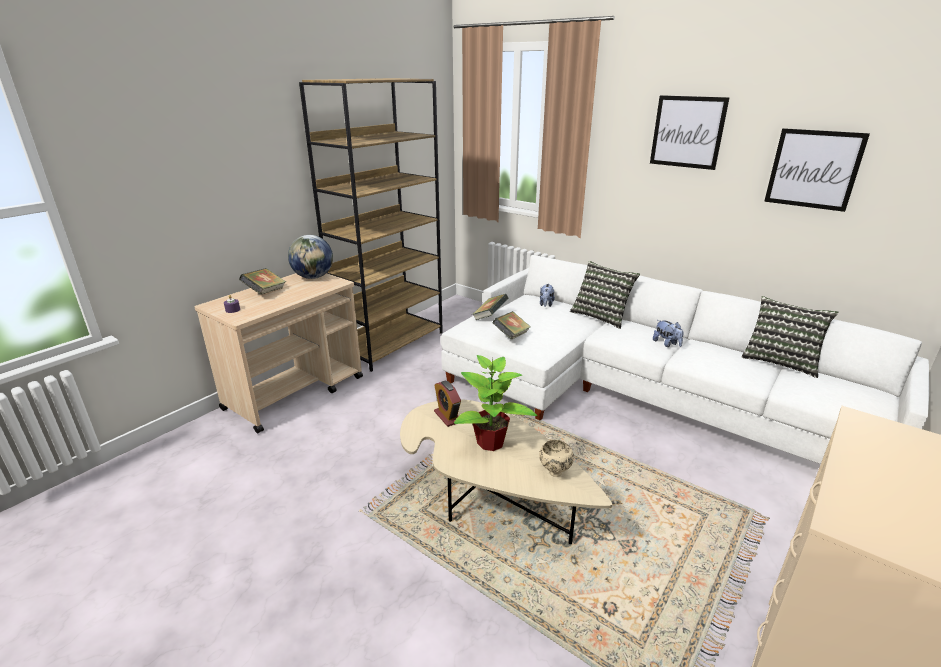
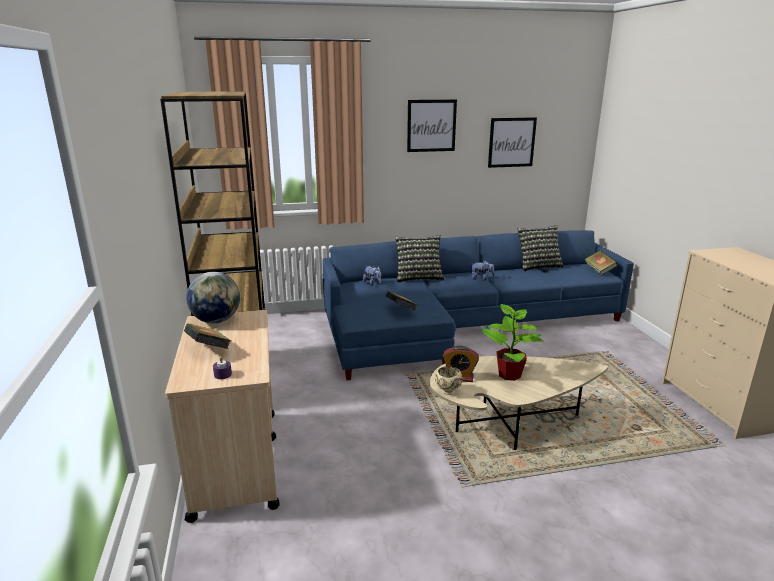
camera: 50 degrees left, 5 degrees down
(490, 317) = (357, 306): book -> book (599, 271)
(554, 472) = (562, 368): beige bowl -> beige bowl (447, 392)
(634, 391) = (460, 325): white sofa -> blue sofa

